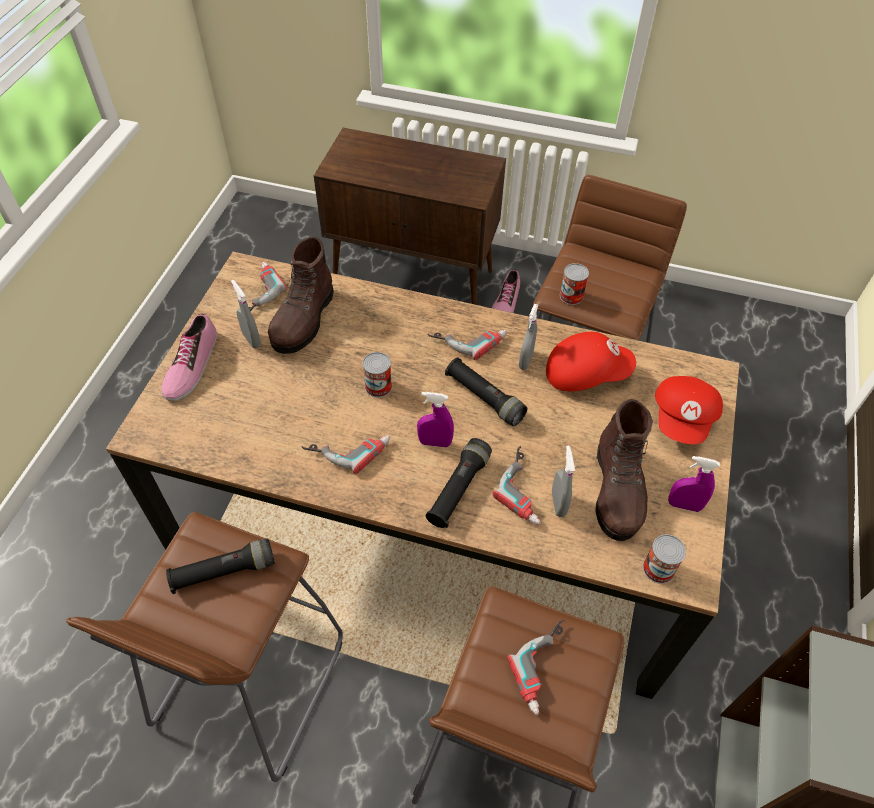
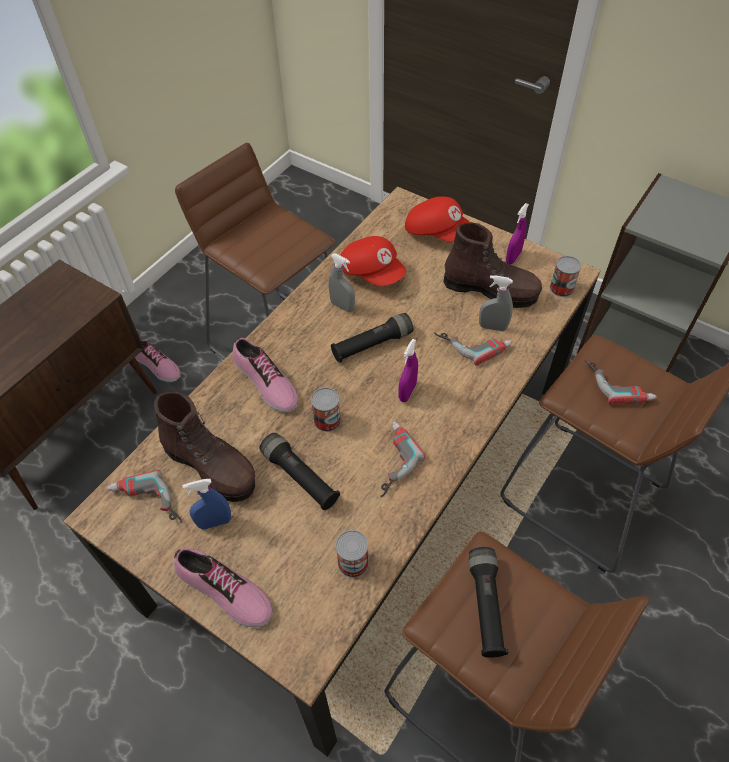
camera: 70 degrees left, 0 degrees up
(251, 339) = (214, 522): grey spray bottle -> blue spray bottle
(405, 329) = (265, 383): none -> shoe
(458, 489) = (461, 388): black flashlight -> black flashlight (300, 477)
(468, 337) = (298, 338): power drill -> none
(571, 296) = (272, 262): can -> can (353, 562)
(586, 373) = (372, 272): red cap -> red cap turned 120 degrees clockwise

